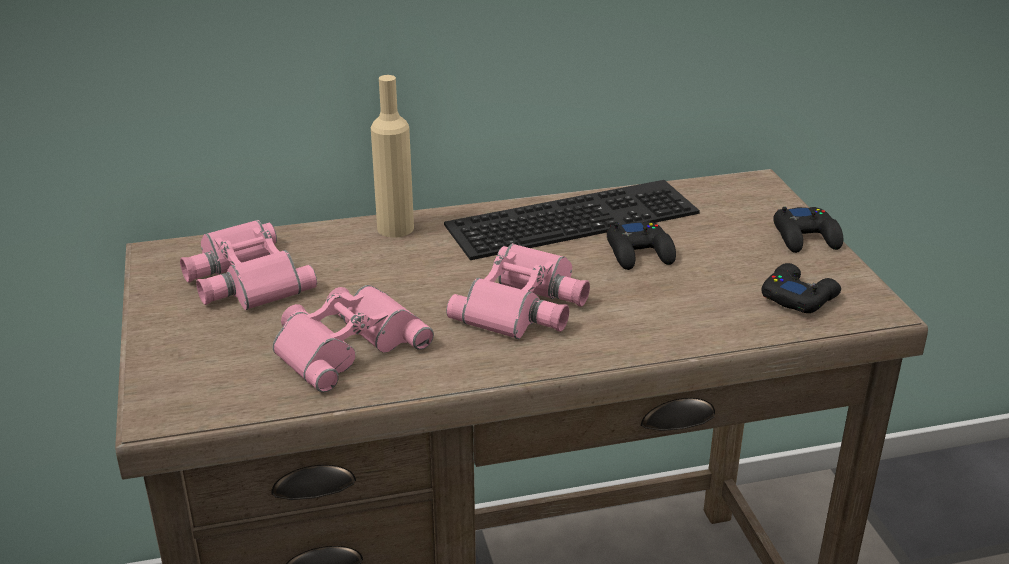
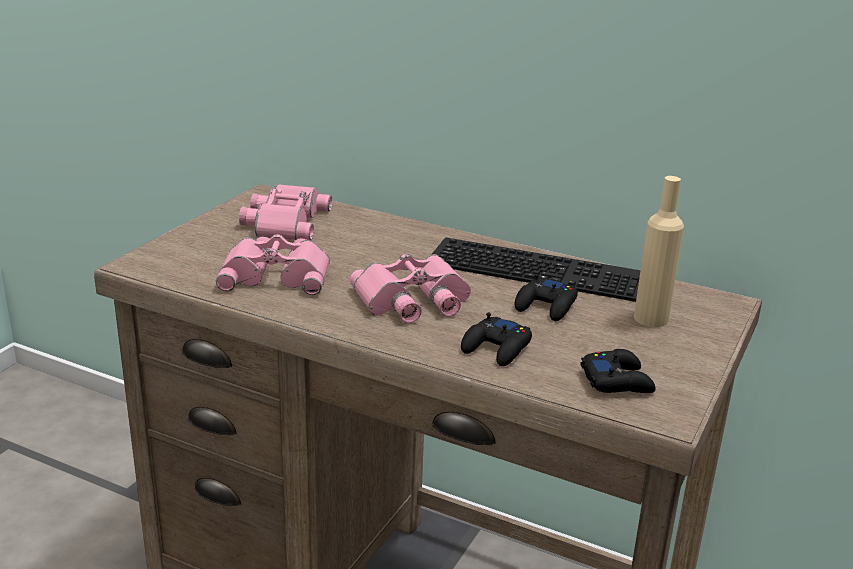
camera: 40 degrees right, 5 degrees down
(395, 228) = (412, 230): beige bottle -> beige bottle (651, 318)
(806, 237) = (699, 350): black game controller -> black game controller (497, 348)

